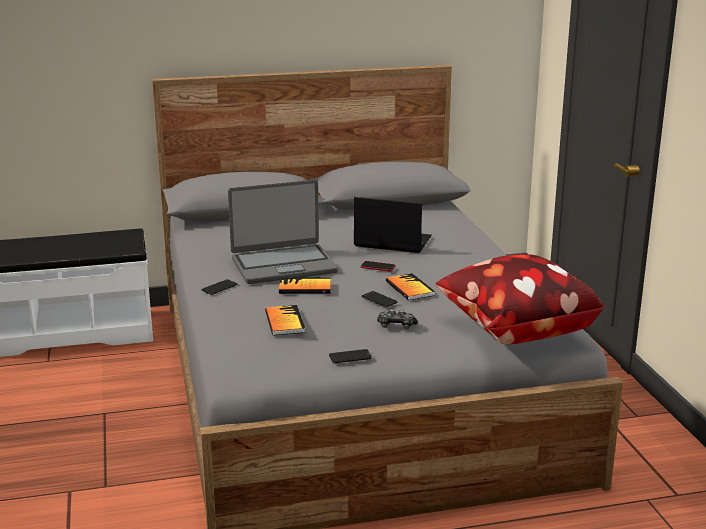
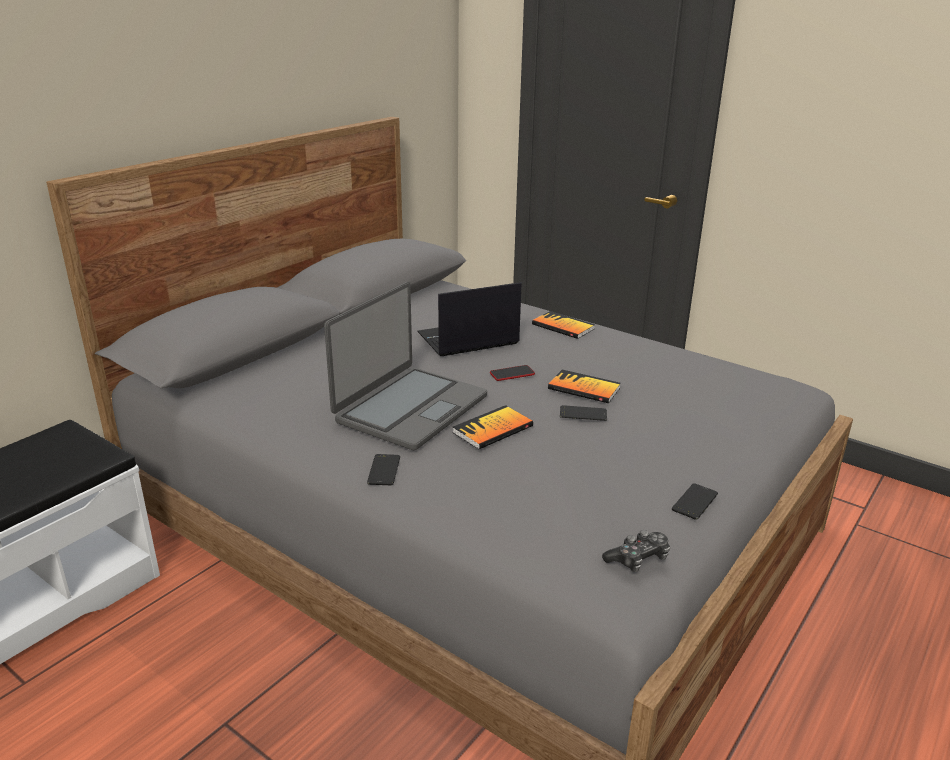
camera: 40 degrees left, 5 degrees up
(284, 322) = (562, 487): book -> book (563, 326)
(396, 326) = (657, 440): game controller -> game controller (638, 559)
(514, 330) = (751, 399): pillow -> none

